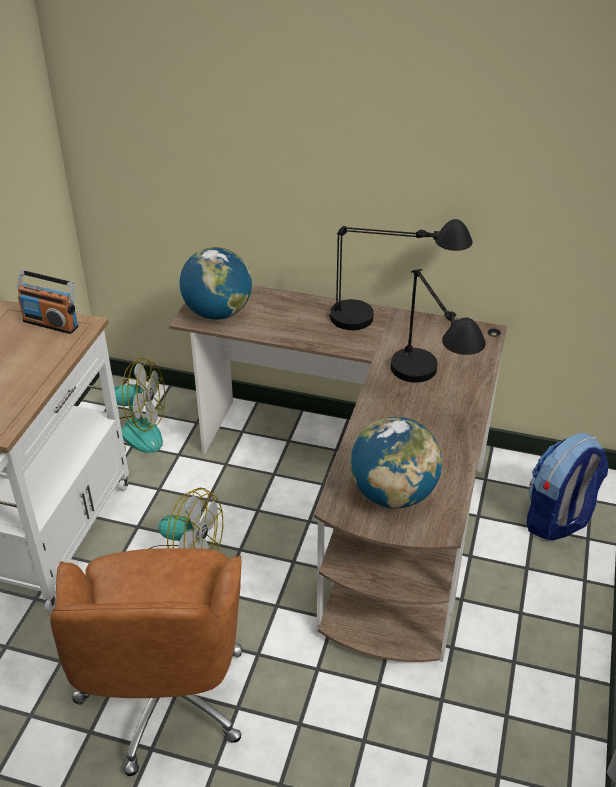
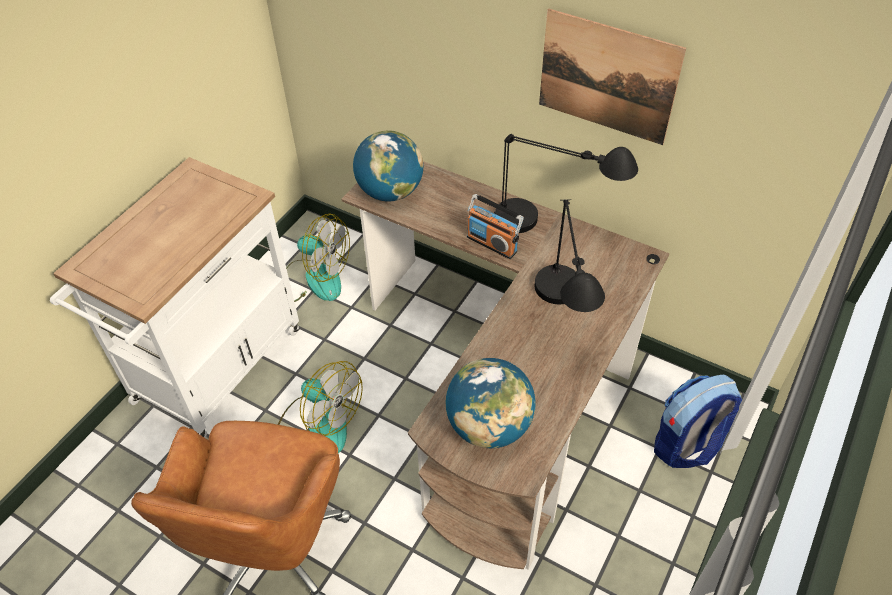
camera: 15 degrees right, 10 degrees up
(51, 323) = (222, 190): radio -> radio (492, 243)
(431, 155) = (607, 77): none -> picture

